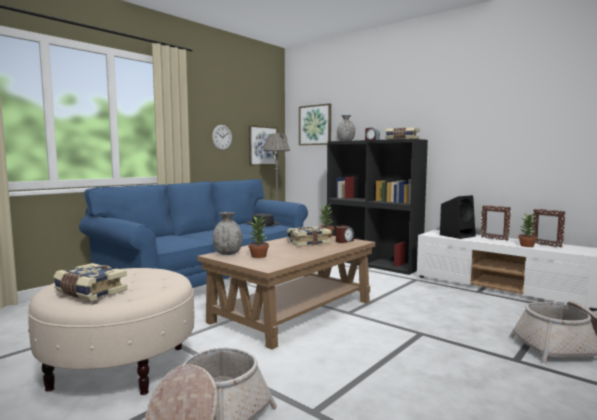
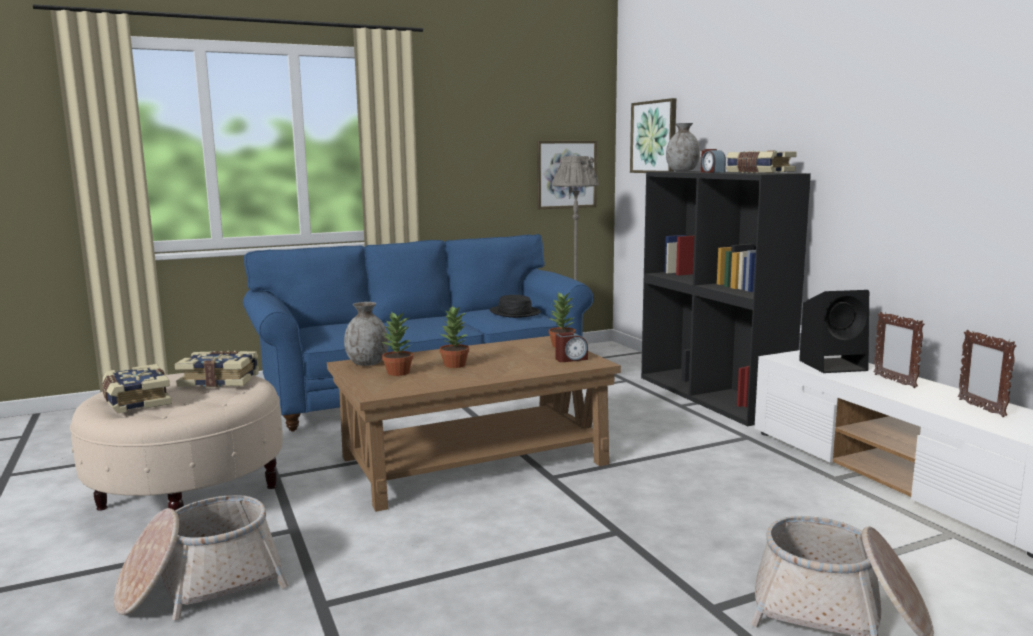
camera: 25 degrees right, 5 degrees up
(222, 137) = (484, 164): wall clock -> none
(308, 243) = (510, 356): book -> book (220, 380)
(527, 246) = (933, 404): potted plant -> potted plant (454, 365)

